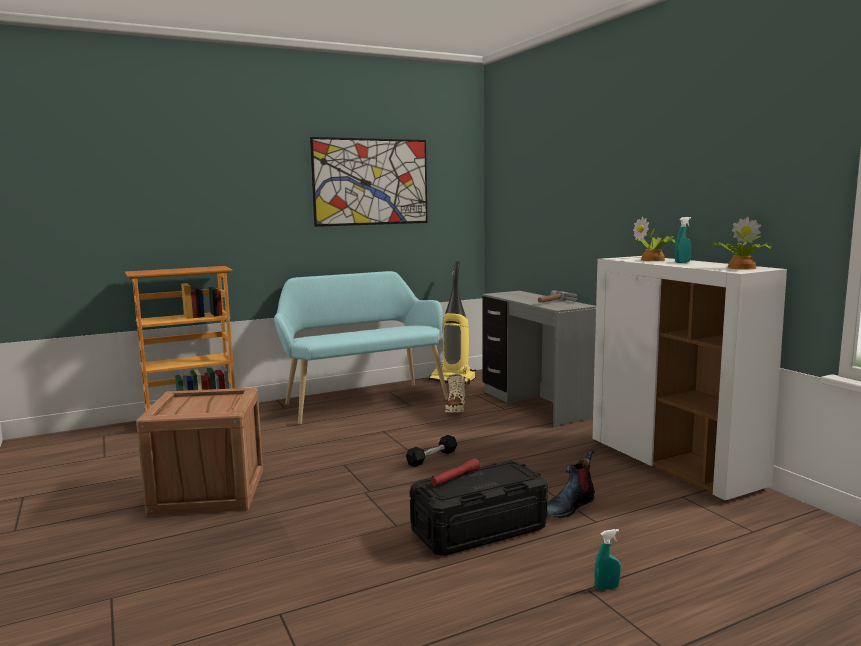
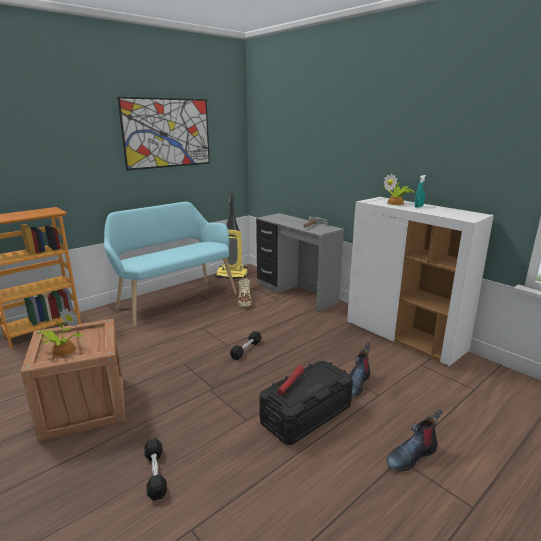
camera: 15 degrees left, 10 degrees up
(262, 560) = (155, 474): none -> black dumbbell
(607, 588) = (411, 455): turquoise spray bottle -> boot
(740, 268) = (465, 214): potted plant -> potted plant (62, 351)

